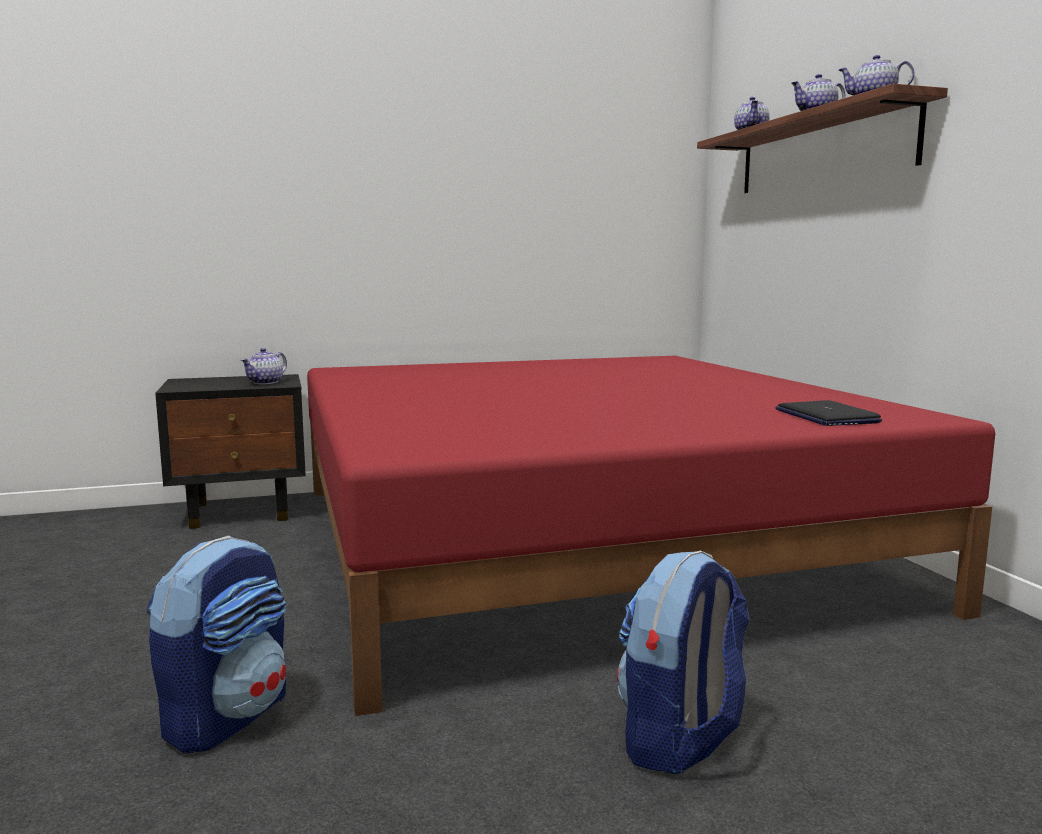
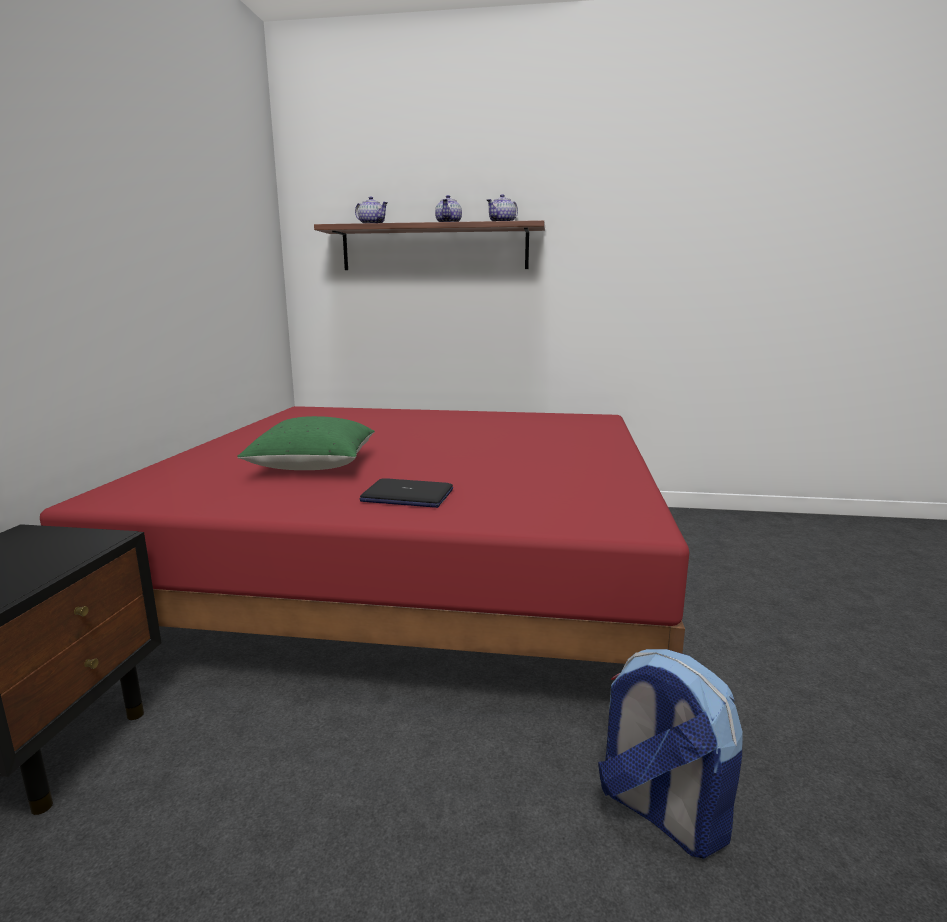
camera: 65 degrees left, 5 degrees up
(265, 382) = (60, 546): teapot -> none
(467, 381) = (313, 466): none -> green pillow
(680, 740) = (724, 620): backpack -> none
(825, 416) = (584, 428): laptop -> laptop (407, 496)

